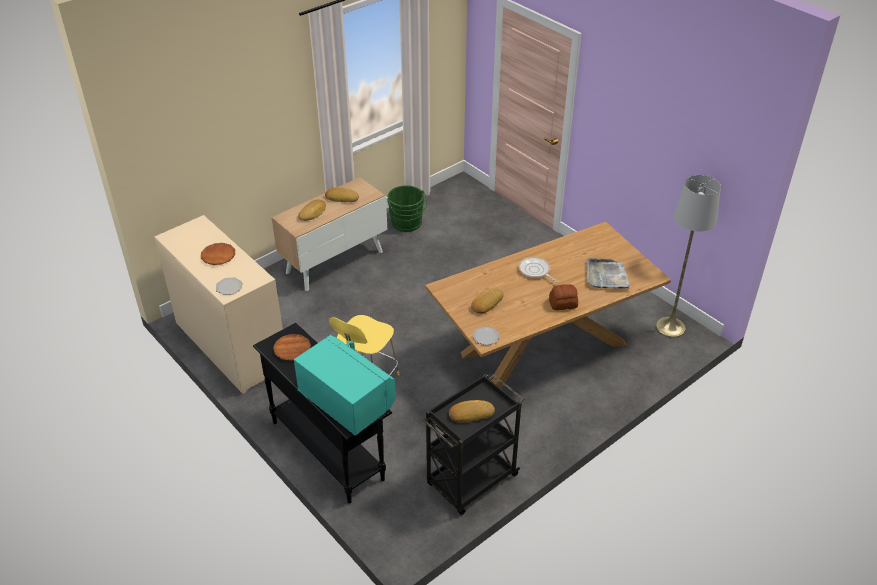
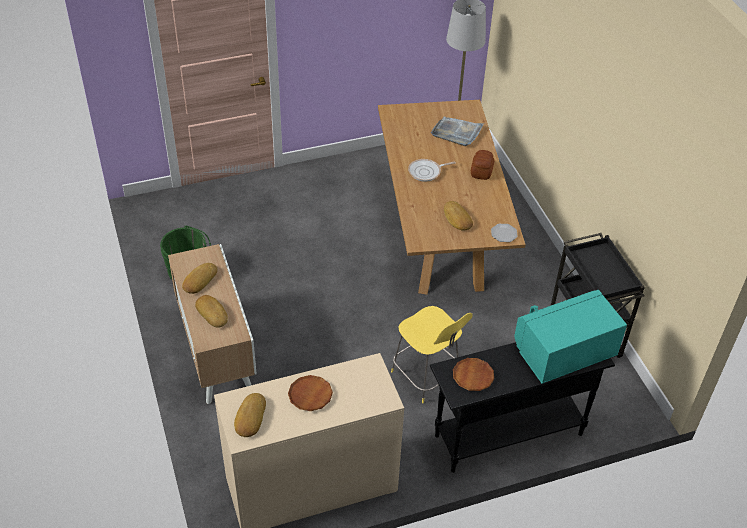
camera: 70 degrees left, 5 degrees up
(229, 287) = (375, 396): plate -> none
(470, 413) = (604, 272): bread -> bread (249, 417)

